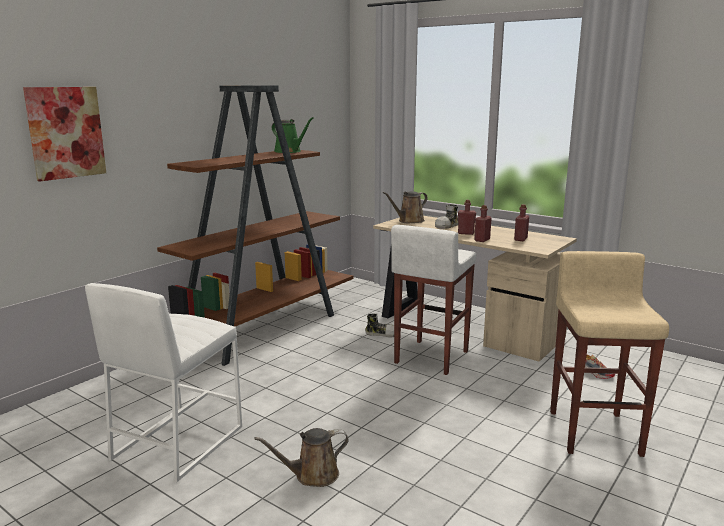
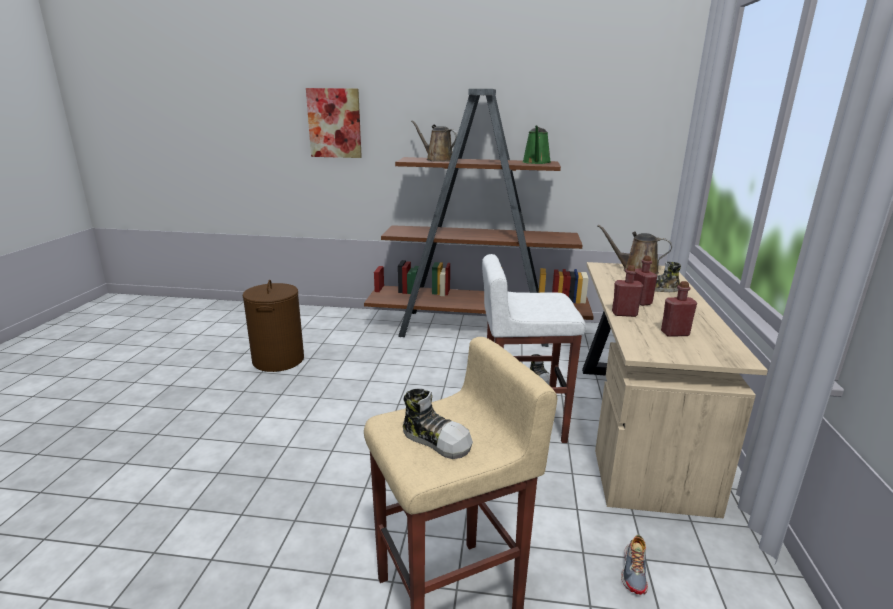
camera: 60 degrees right, 5 degrees up
(176, 442) = (278, 360): white stool -> brown laundry basket
(312, 475) = (259, 423): brown watering can -> brown watering can (437, 160)
(617, 309) = (436, 440): none -> shoe

